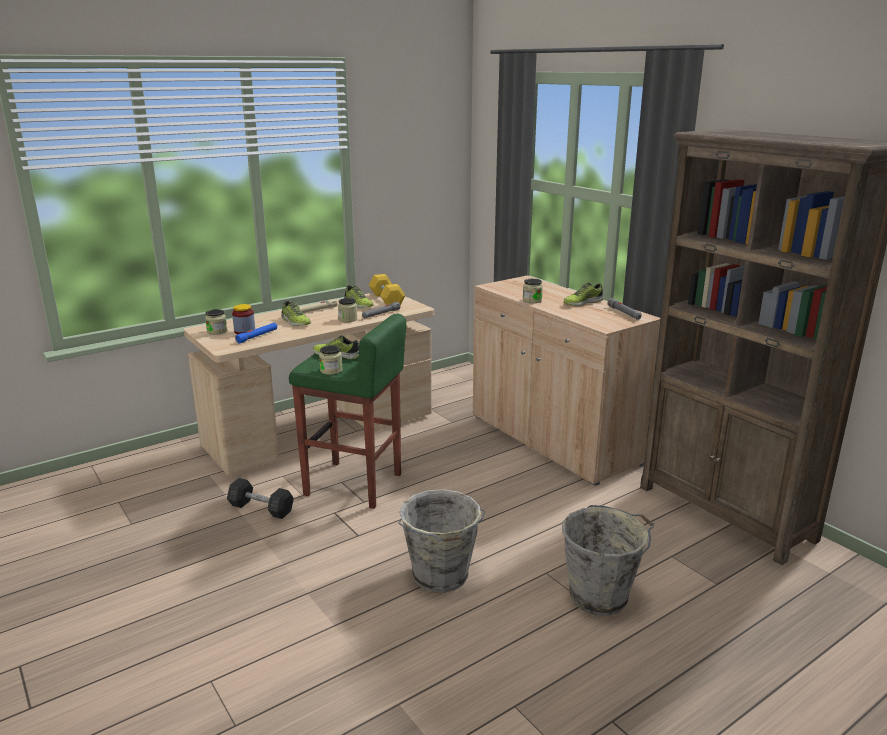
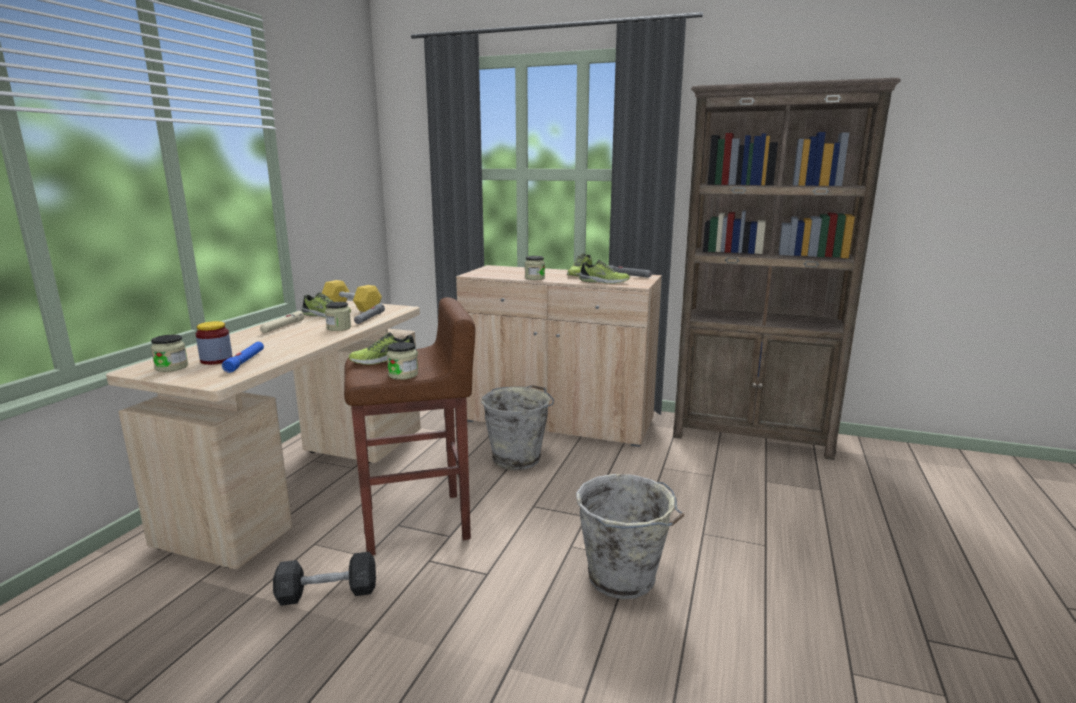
camera: 35 degrees left, 5 degrees down
(295, 322) = (274, 340): shoe -> shoe (603, 282)
(354, 485) = (418, 523): green stool -> brown stool
(601, 596) = (767, 534): grey bucket -> grey bucket (518, 458)

